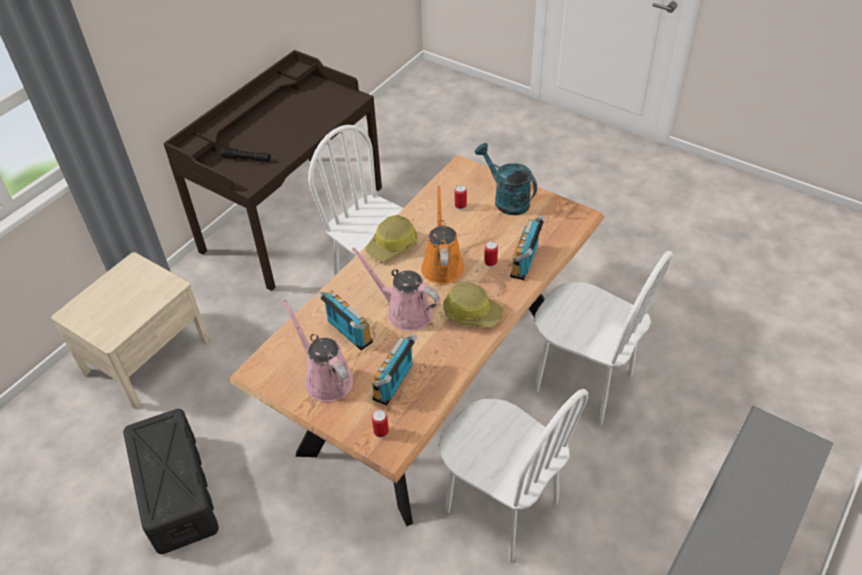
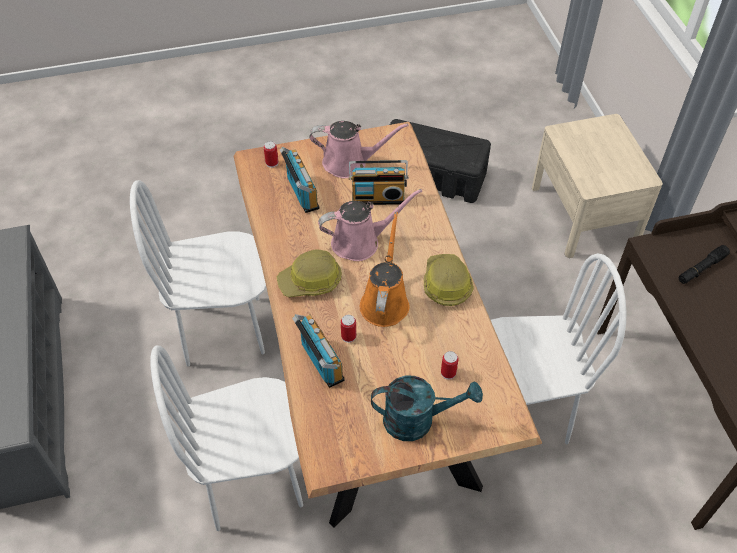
camera: 130 degrees right, 5 degrees up
(442, 264) = (385, 301): orange watering can -> orange watering can turned 120 degrees counterclockwise

